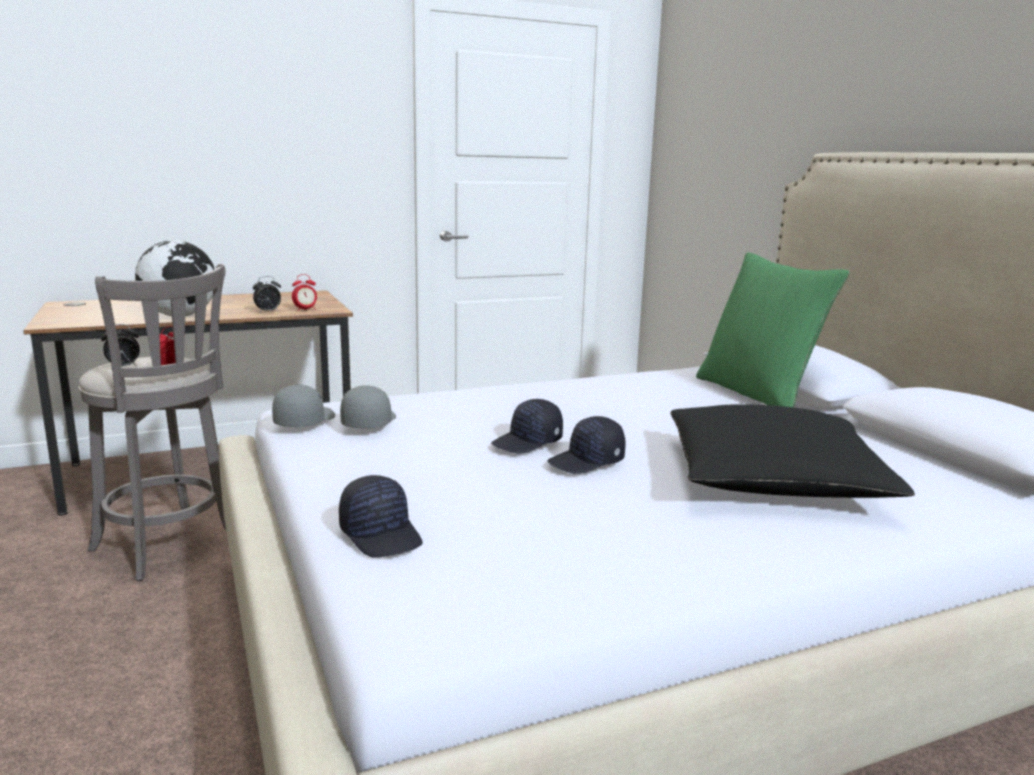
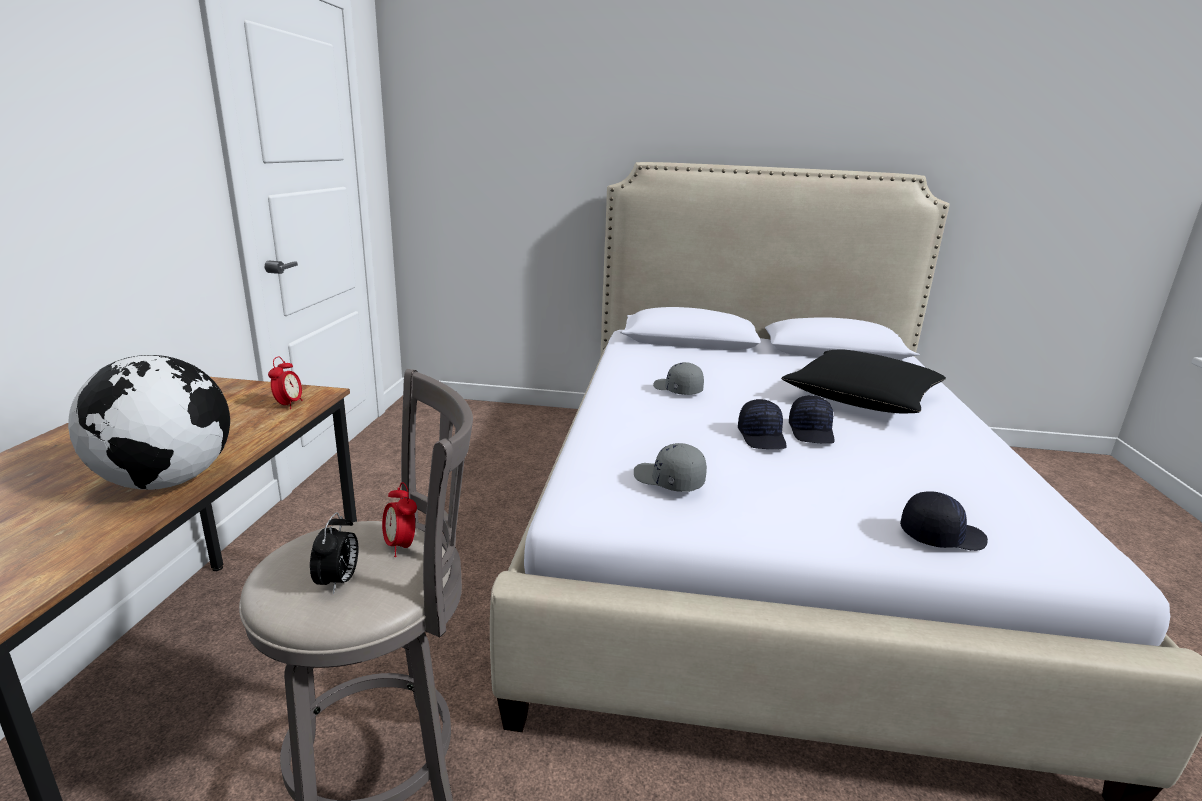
camera: 60 degrees left, 5 degrees up
(268, 312) = (259, 425): alarm clock -> none
(304, 421) = (630, 511): grey cap -> grey cap (677, 390)
(758, 394) = (698, 351): green pillow -> none

